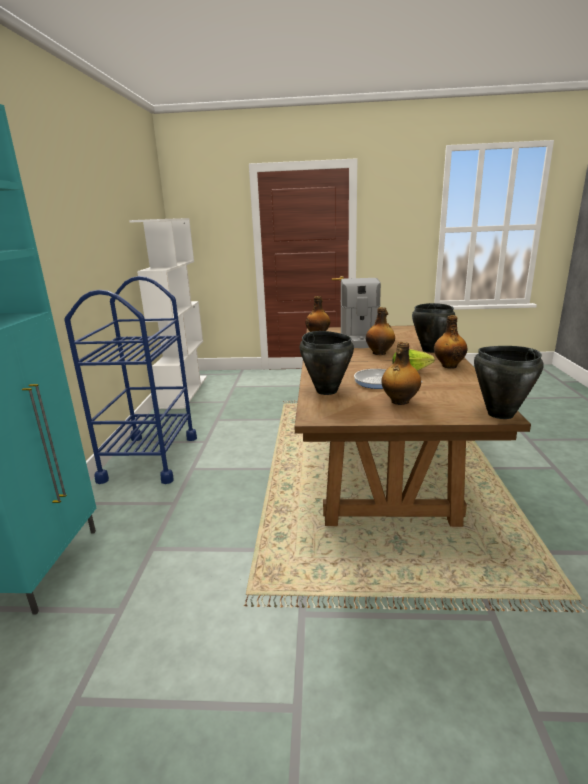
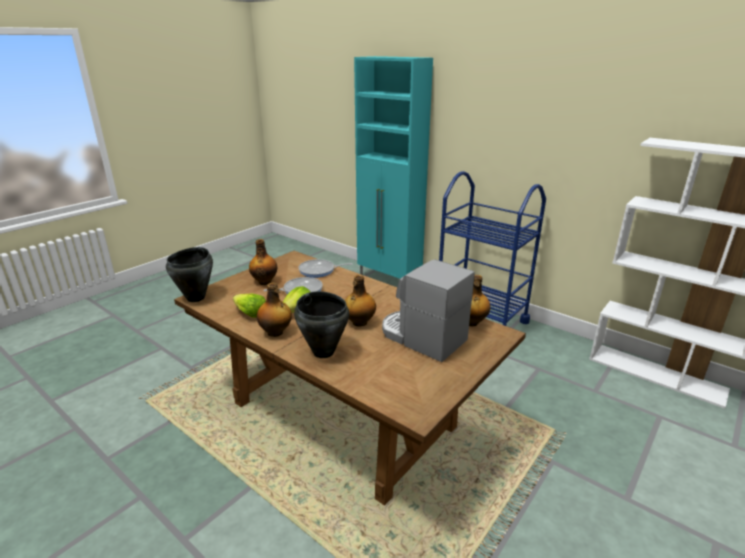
camera: 125 degrees right, 5 degrees up
(327, 391) = (319, 271): black cooking pot -> frying pan
(454, 382) = (250, 314): none -> lettuce

